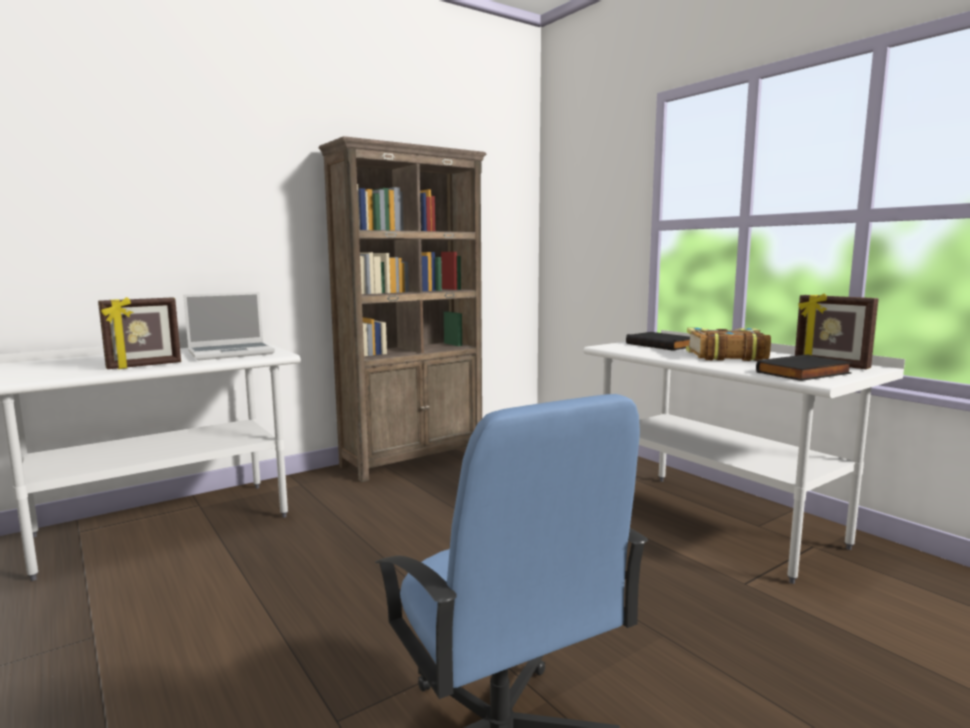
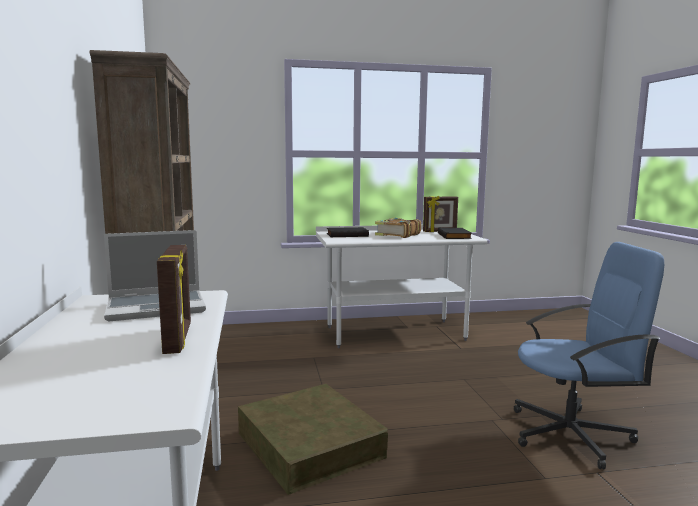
camera: 65 degrees left, 0 degrees up
(232, 353) = (157, 307): laptop -> laptop turned 75 degrees clockwise
(344, 542) = (310, 445): none -> brown storage box

